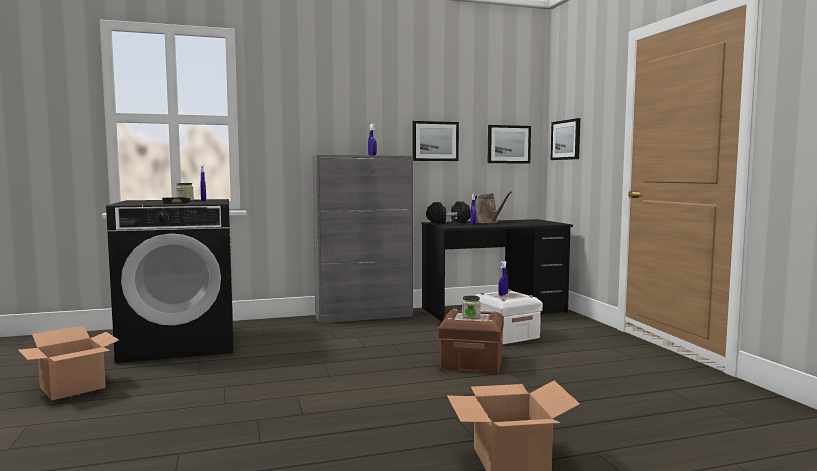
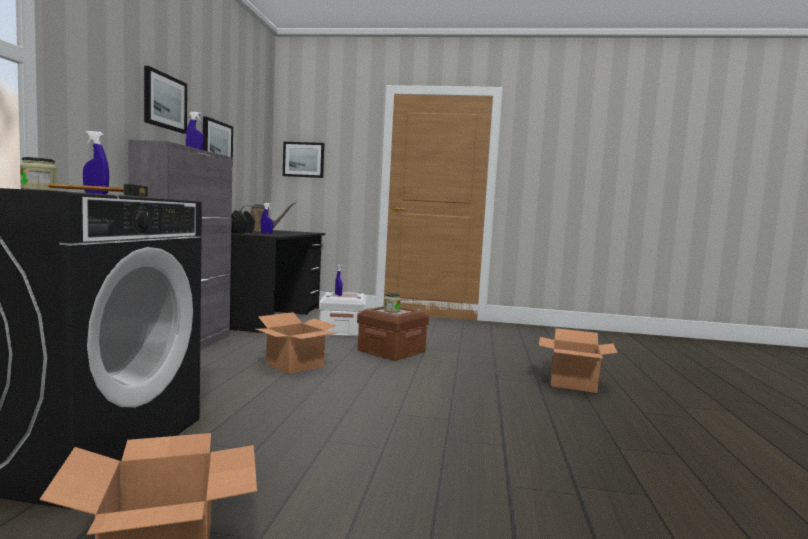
camera: 65 degrees left, 0 degrees up
(372, 346) = (295, 364): none -> cardboard box
(508, 144) = (255, 156): picture -> picture (164, 101)

